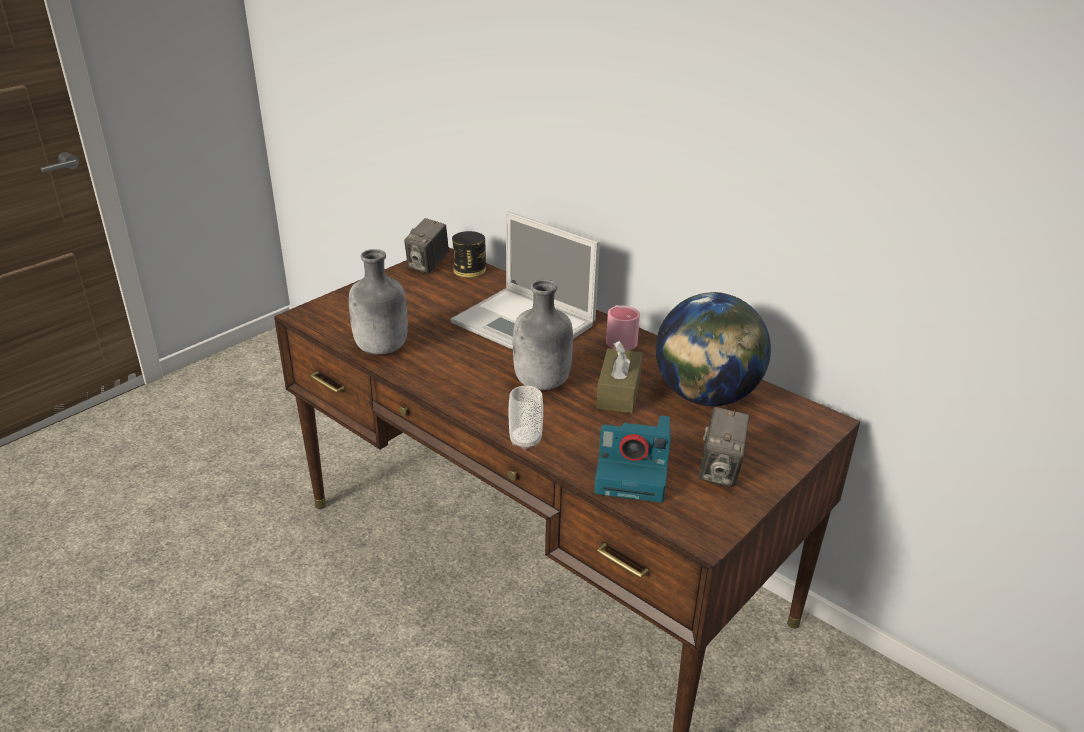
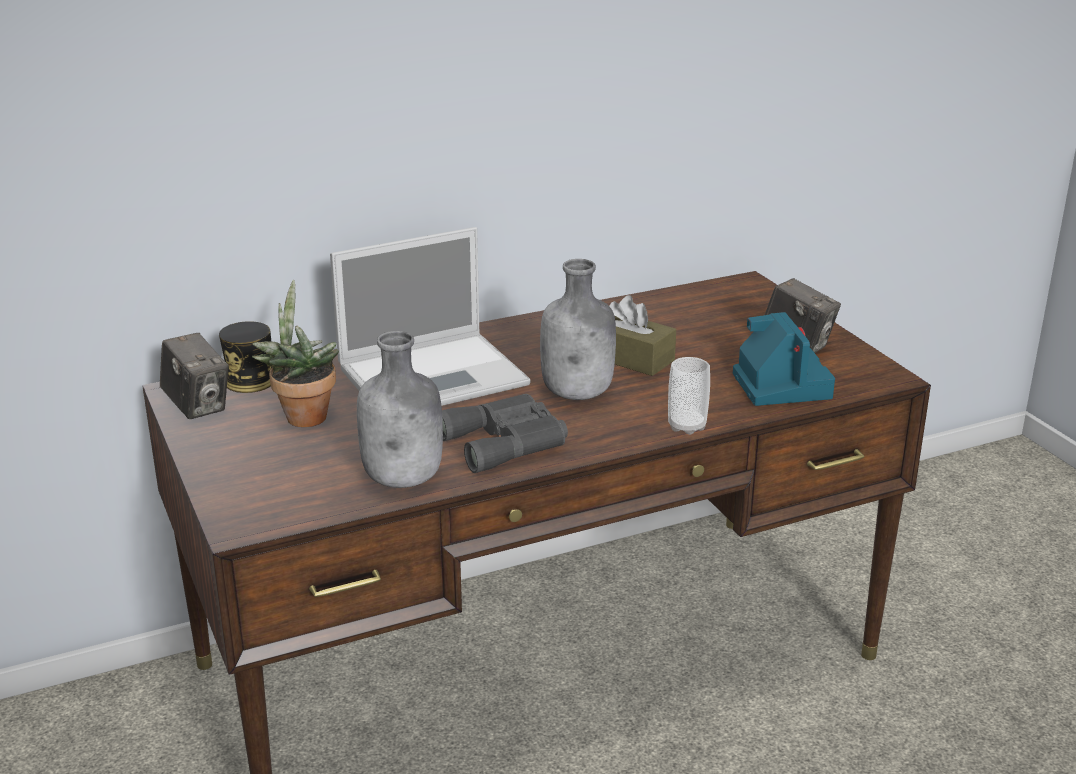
camera: 65 degrees left, 5 degrees down
(439, 297) = (303, 415): none -> potted plant
(451, 372) = (507, 441): none -> grey binoculars
(619, 338) = (520, 332): pink mug -> none
(634, 474) = (779, 384): camera -> camera turned 45 degrees counterclockwise
(705, 397) = (671, 320): globe -> none

